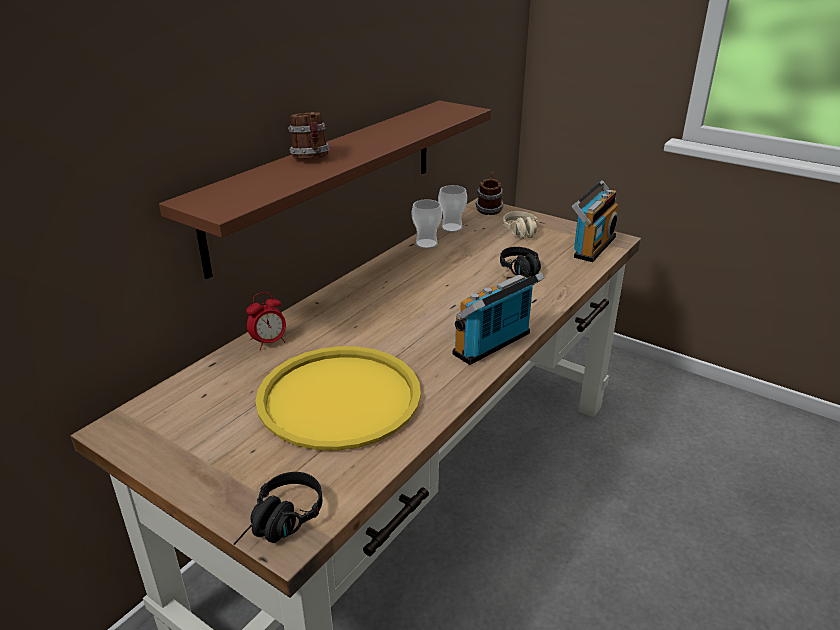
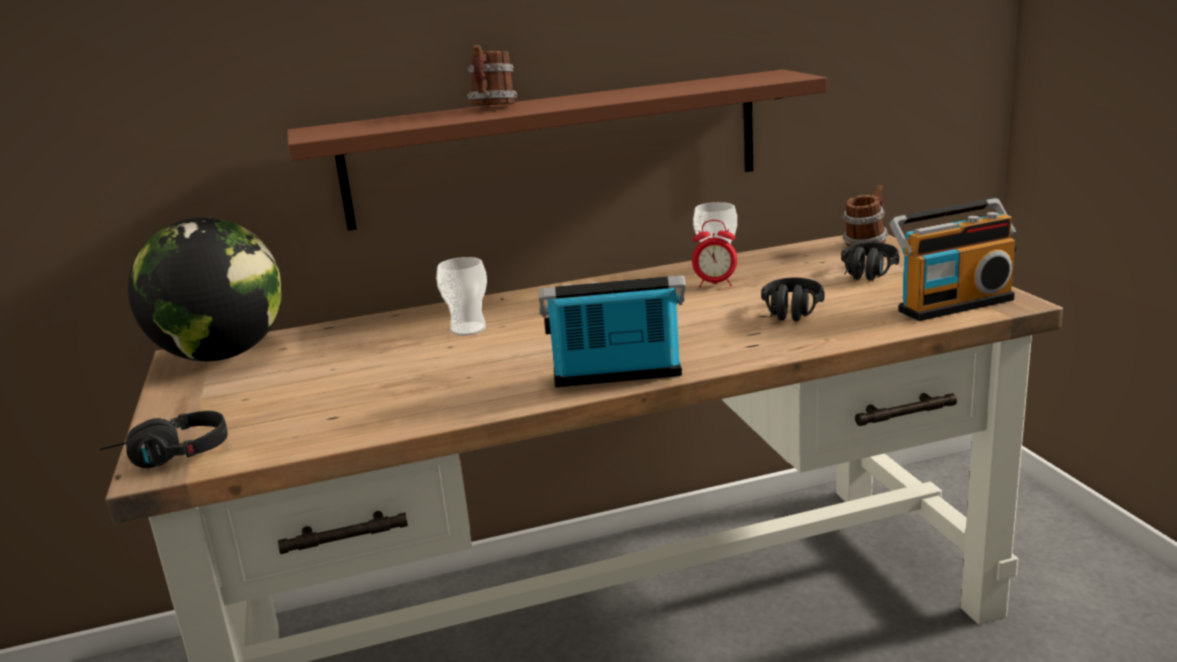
camera: 40 degrees right, 10 degrees down
(156, 419) = (222, 355): none -> globe
(269, 342) = (401, 321): alarm clock -> alarm clock (715, 284)
(339, 398) = (380, 380): yellow tray -> none
(451, 228) = (779, 255): cup -> cup (468, 329)
(522, 234) = (866, 275): beige headphones -> black headphones

